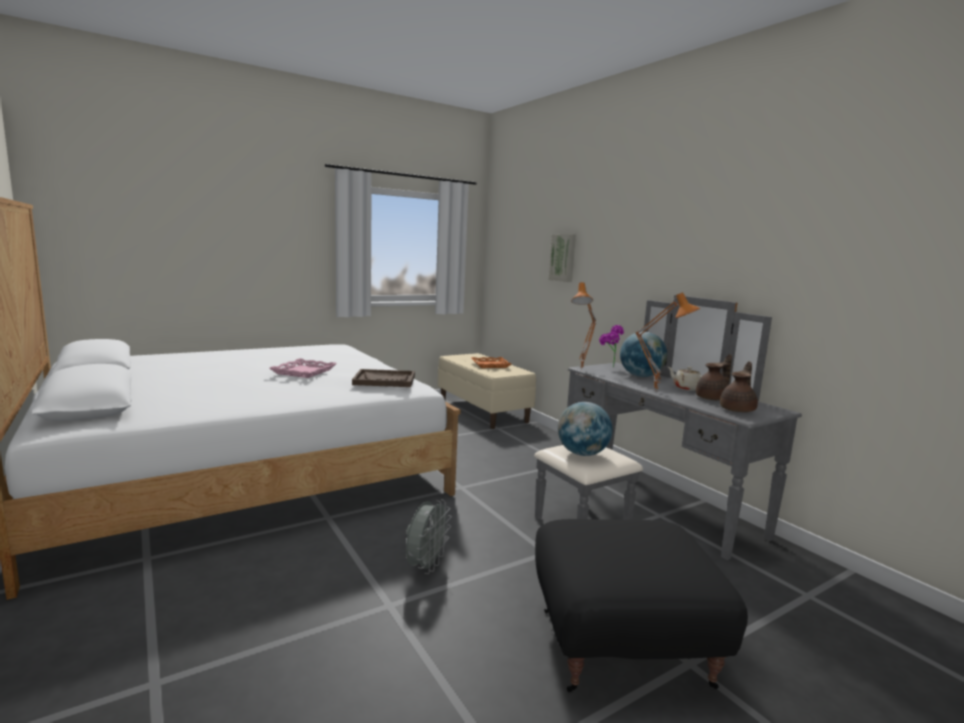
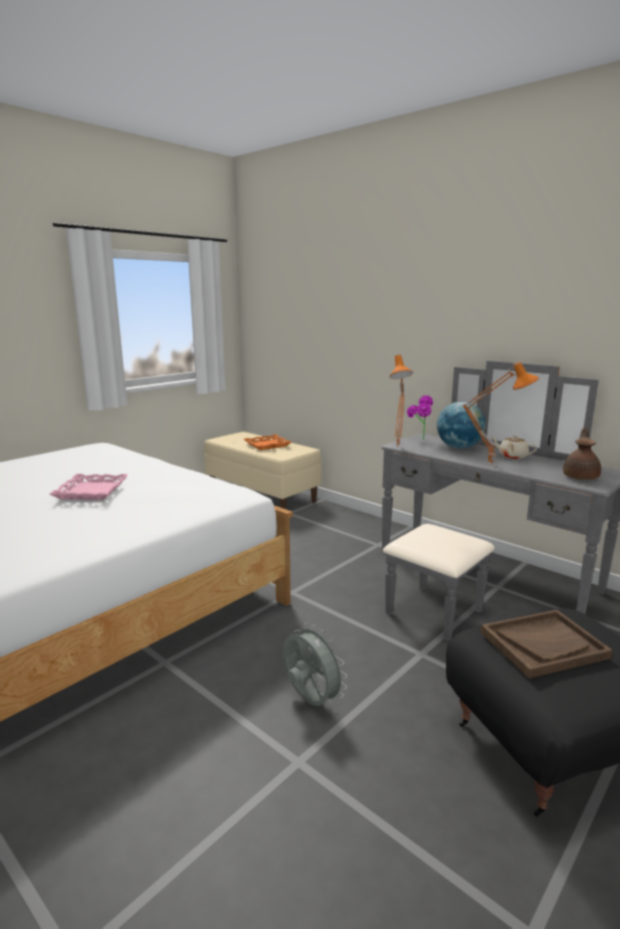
camera: 15 degrees left, 5 degrees up
(384, 380) = (198, 489): brown tray -> brown tray (543, 645)
(426, 566) = (310, 700): grey fan -> grey fan turned 45 degrees counterclockwise
(563, 257) = (344, 323): picture -> none
(582, 454) = (436, 542): globe -> none
(713, 398) = (547, 466): brown teapot -> none

